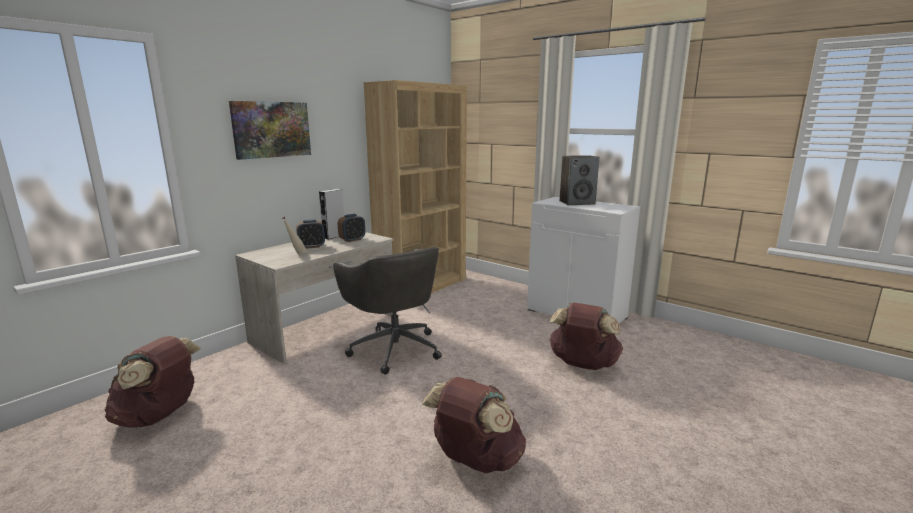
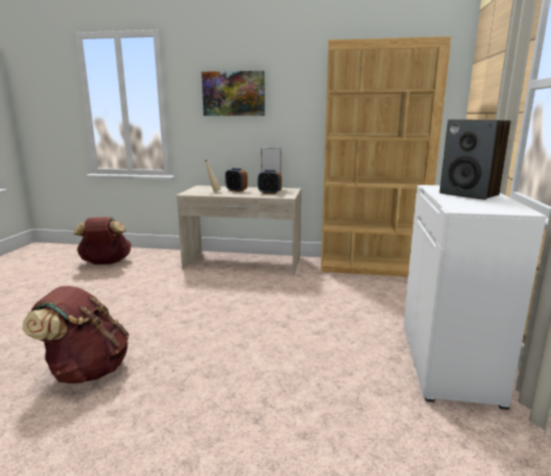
camera: 60 degrees right, 0 degrees up
(394, 348) = (238, 291): grey office chair -> none
(582, 365) = (305, 394): brown backpack -> none

